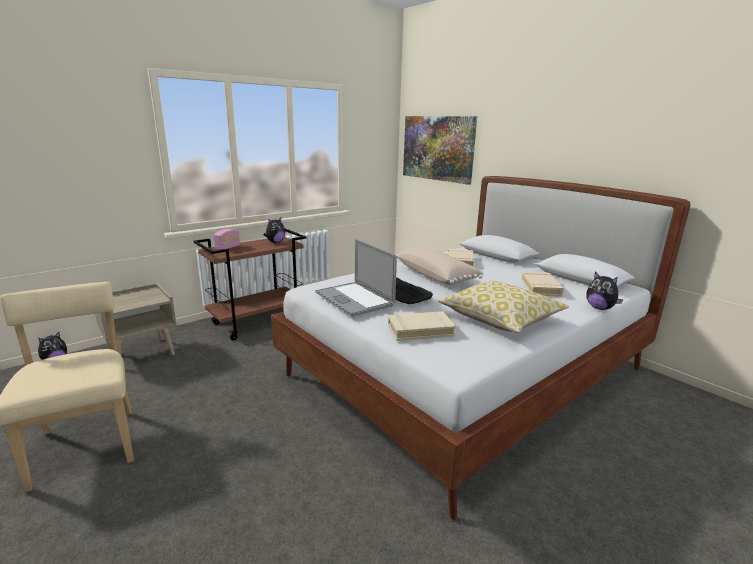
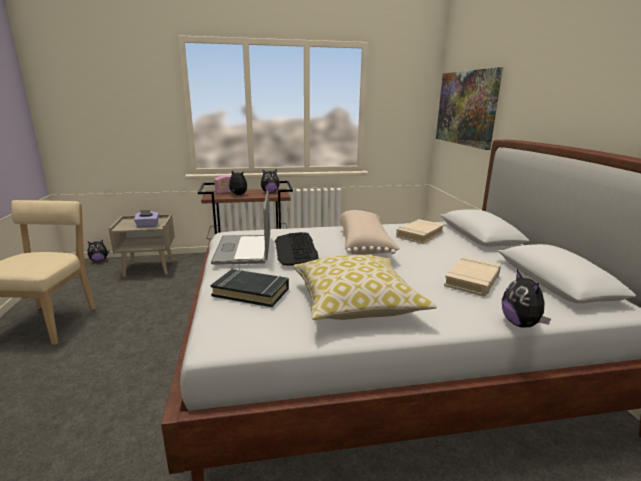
camera: 30 degrees right, 0 degrees up
(144, 300) = (147, 225): none -> purple tissue box
(246, 249) = (237, 195): none -> plush toy
(420, 330) = (251, 292): beige book -> black book

